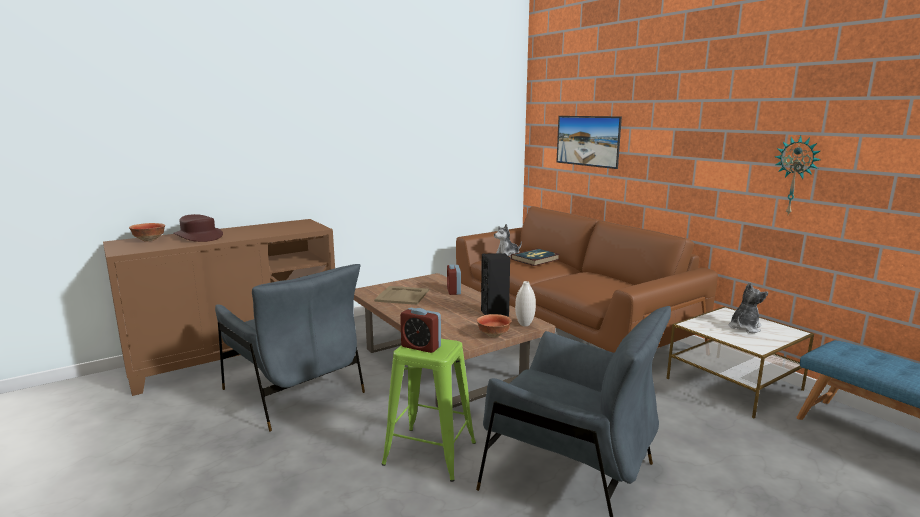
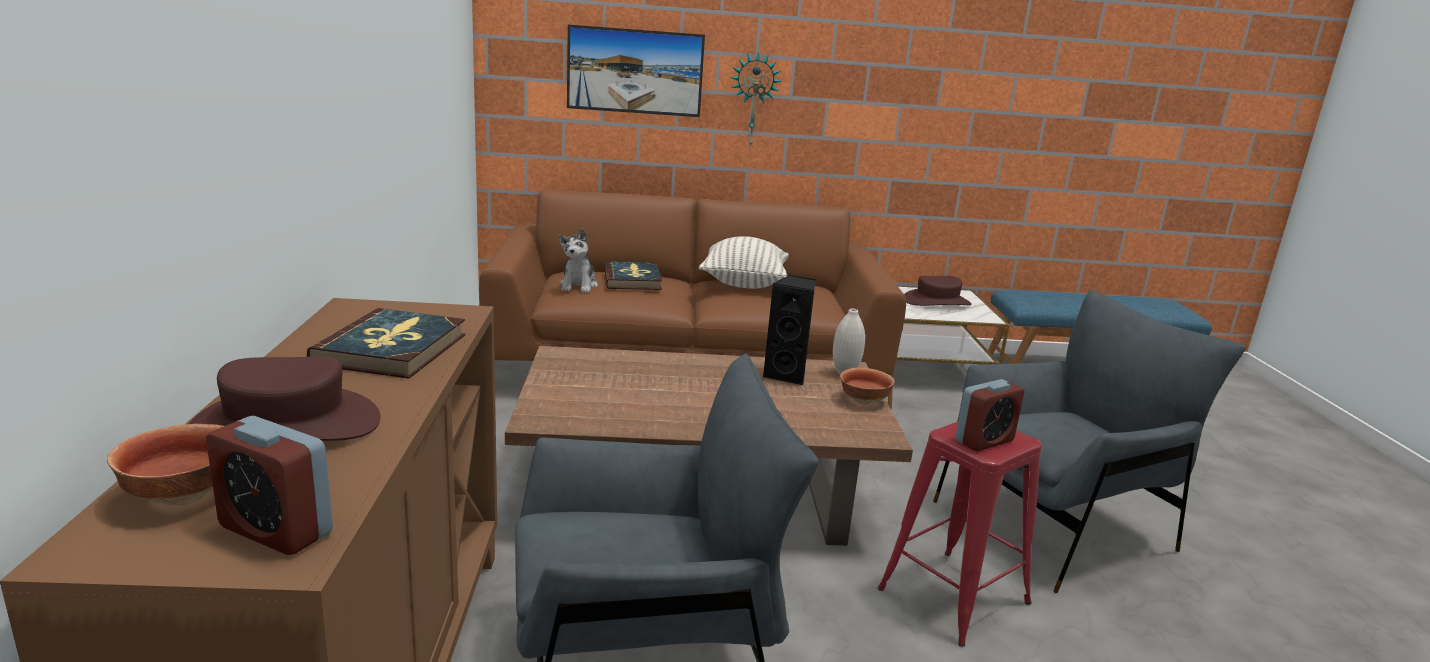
camera: 60 degrees left, 5 degrees up
(270, 230) = (392, 349): none -> book
(401, 296) = (617, 402): beige tray -> none
(429, 453) = (952, 596): green stool -> red stool
(453, 291) = (652, 365): alarm clock -> alarm clock (276, 530)
(592, 275) = (743, 283): none -> pillow
(744, 327) = (936, 302): plush toy -> brown hat
(796, 176) = (954, 120): wall clock -> wall clock (753, 100)

